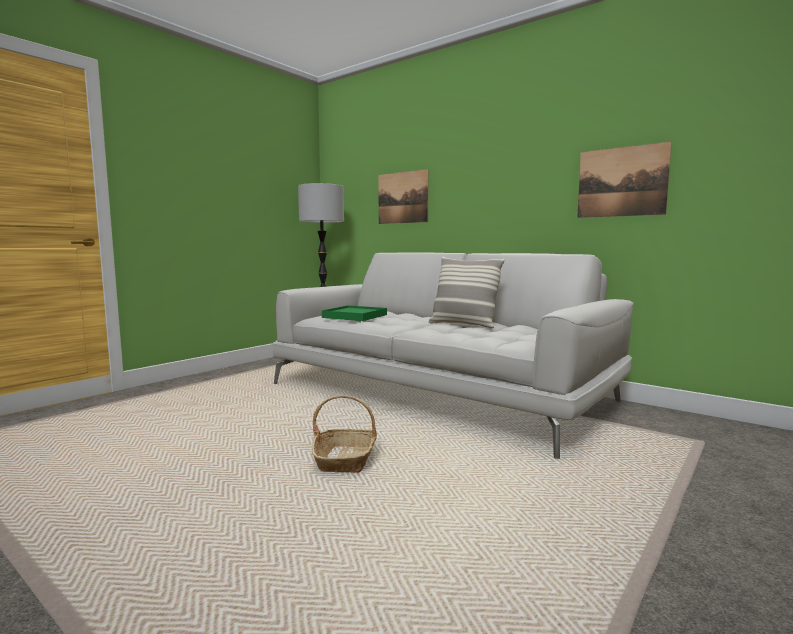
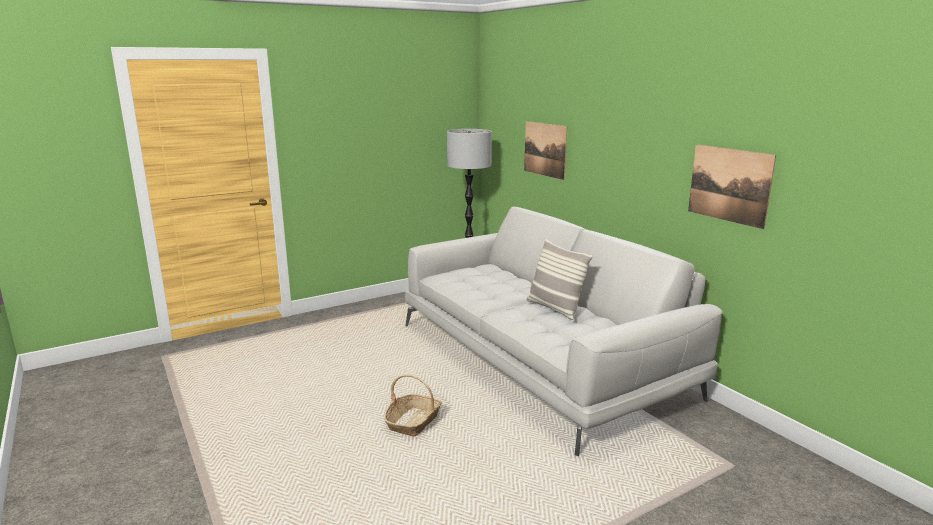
camera: 20 degrees right, 10 degrees up
(355, 316) = (470, 280): green tray -> none

